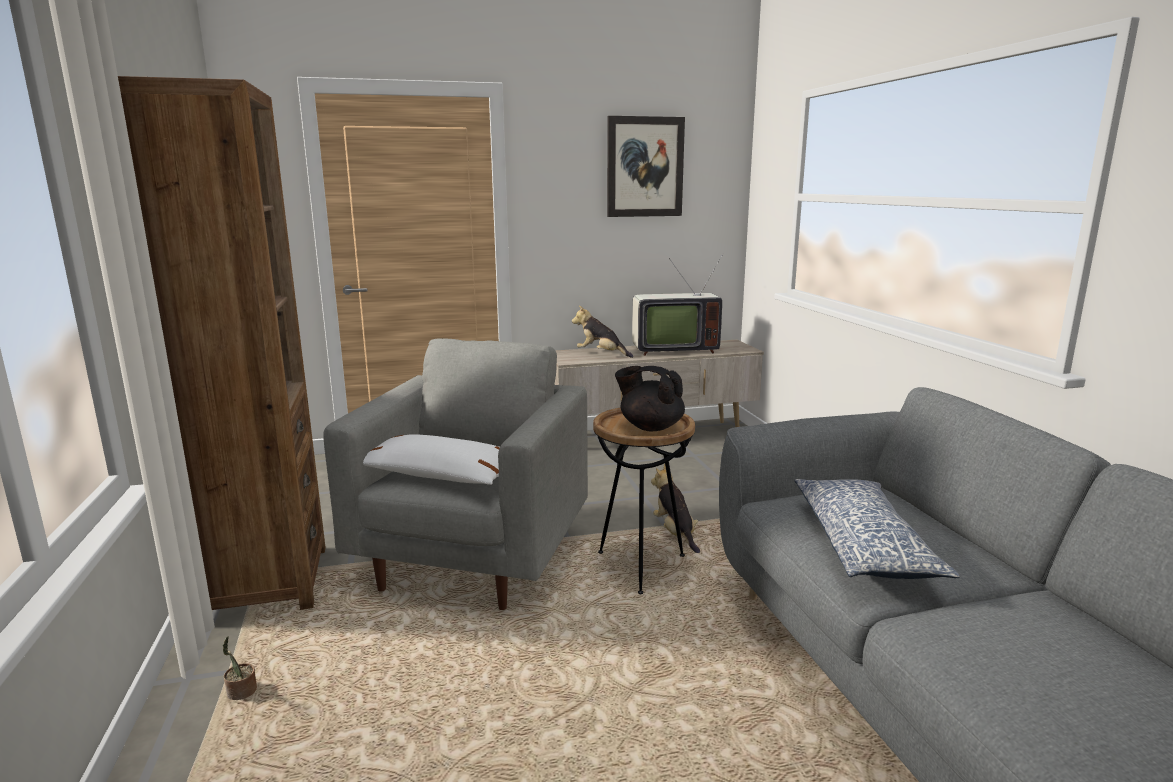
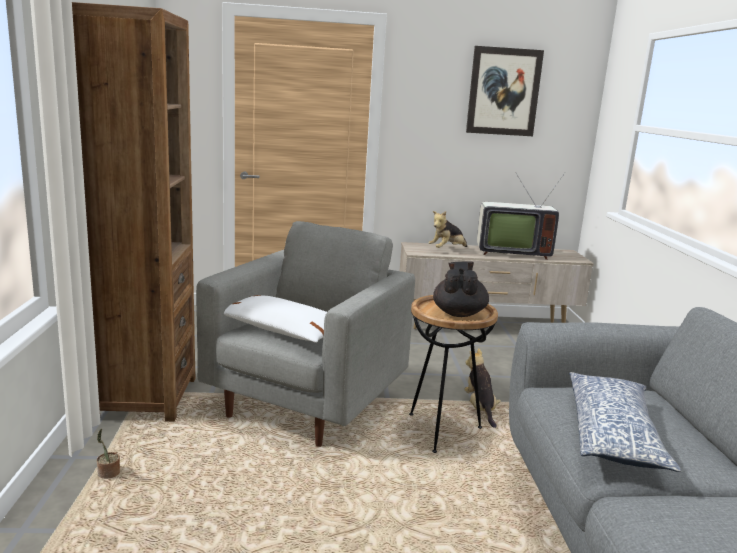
camera: 10 degrees right, 0 degrees up
(601, 354) = (447, 250): plush toy -> plush toy turned 75 degrees counterclockwise
(650, 427) = (458, 313): black teapot -> black teapot turned 60 degrees clockwise

